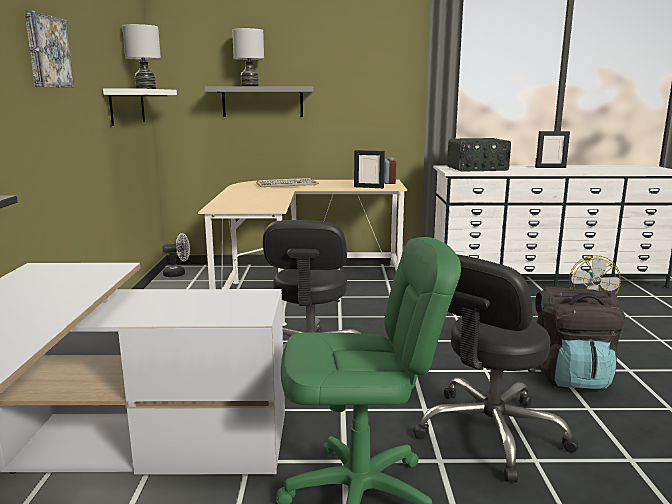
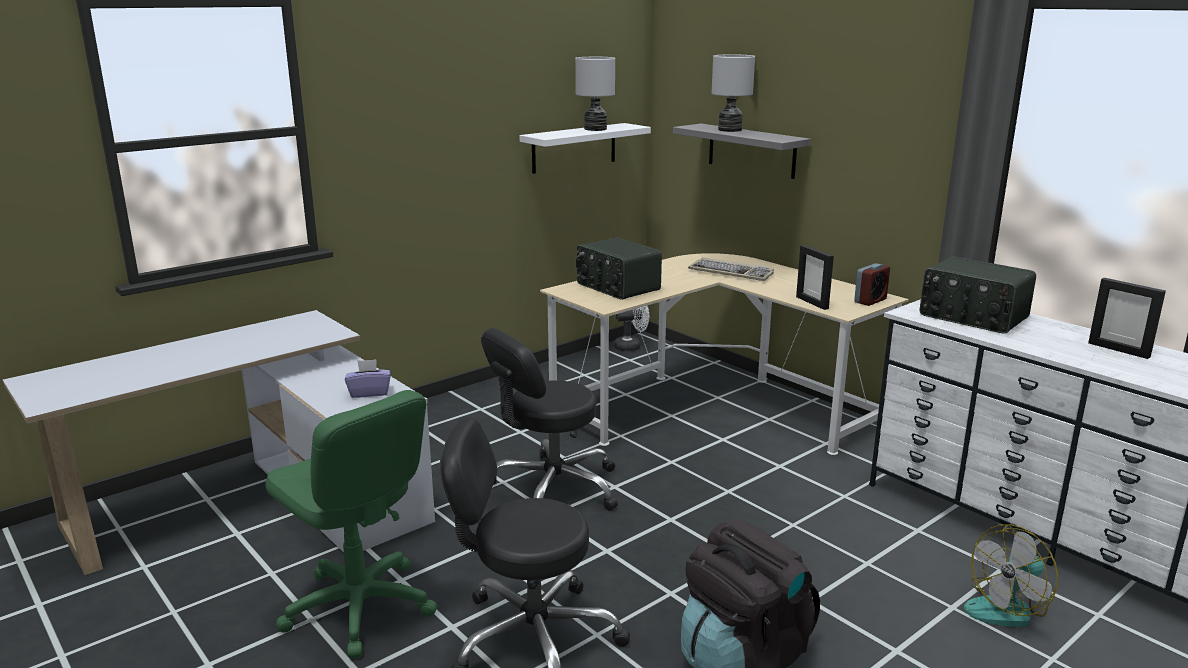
camera: 50 degrees right, 5 degrees up
(46, 52) = (416, 114): picture -> none
(178, 274) = (631, 346): white fan -> white fan turned 45 degrees counterclockwise
(225, 301) = (369, 392): none -> purple tissue box
(246, 201) = (617, 287): none -> radio

